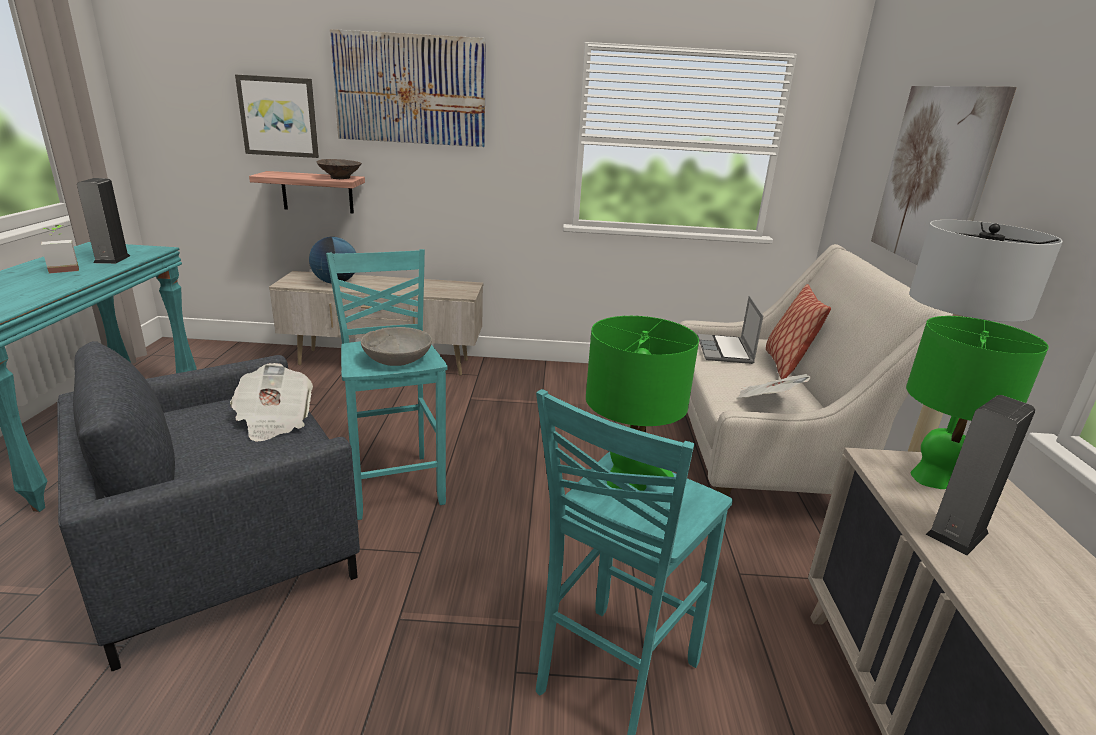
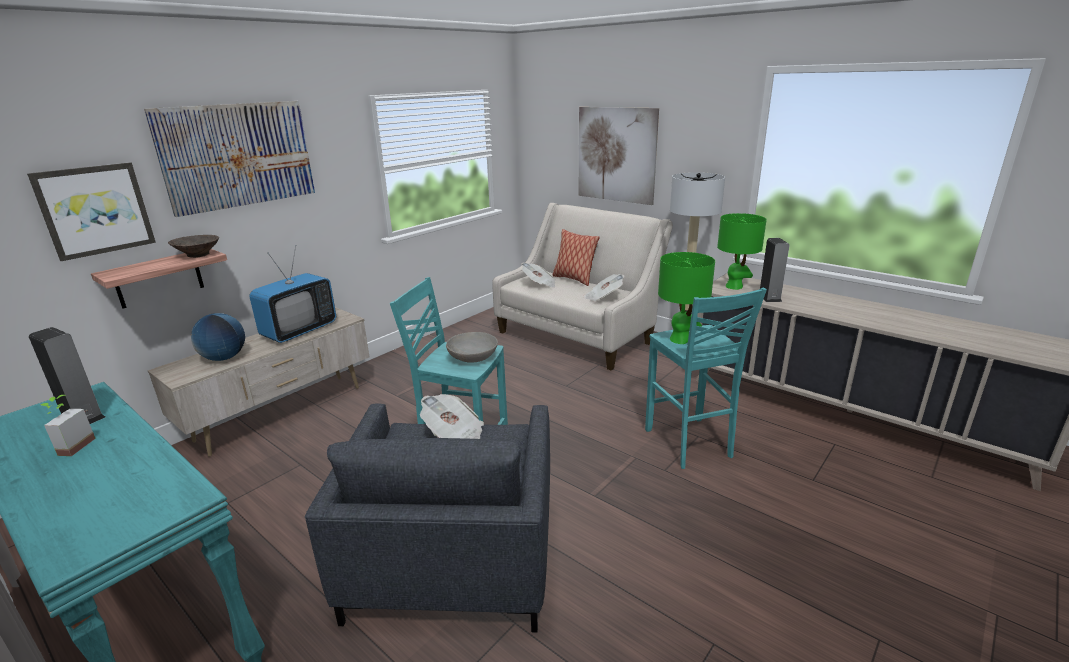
camera: 50 degrees left, 0 degrees up
(415, 287) = (299, 331): none -> television
(725, 351) = (539, 284): laptop -> newspaper

